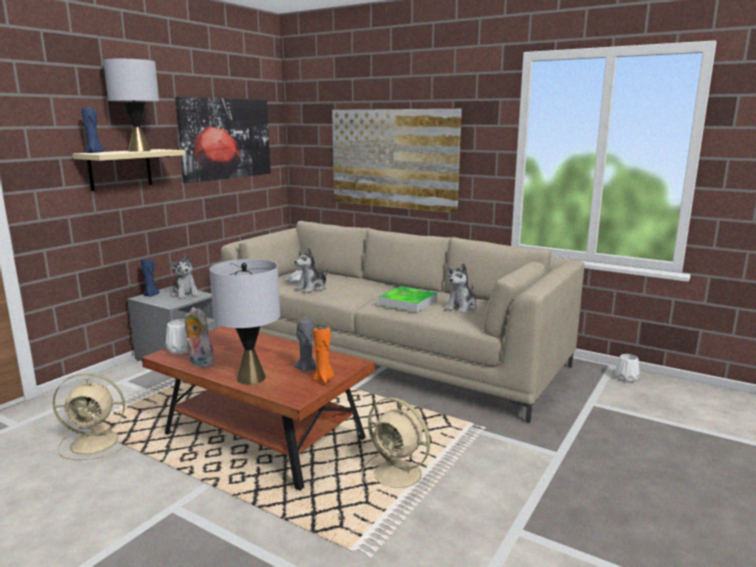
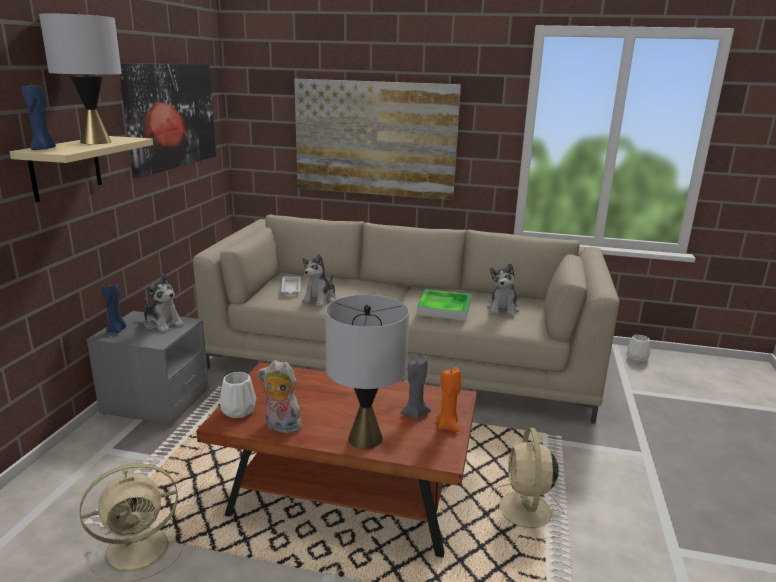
camera: 20 degrees left, 5 degrees up
(399, 475) = (525, 512): beige fan -> beige fan turned 75 degrees clockwise

